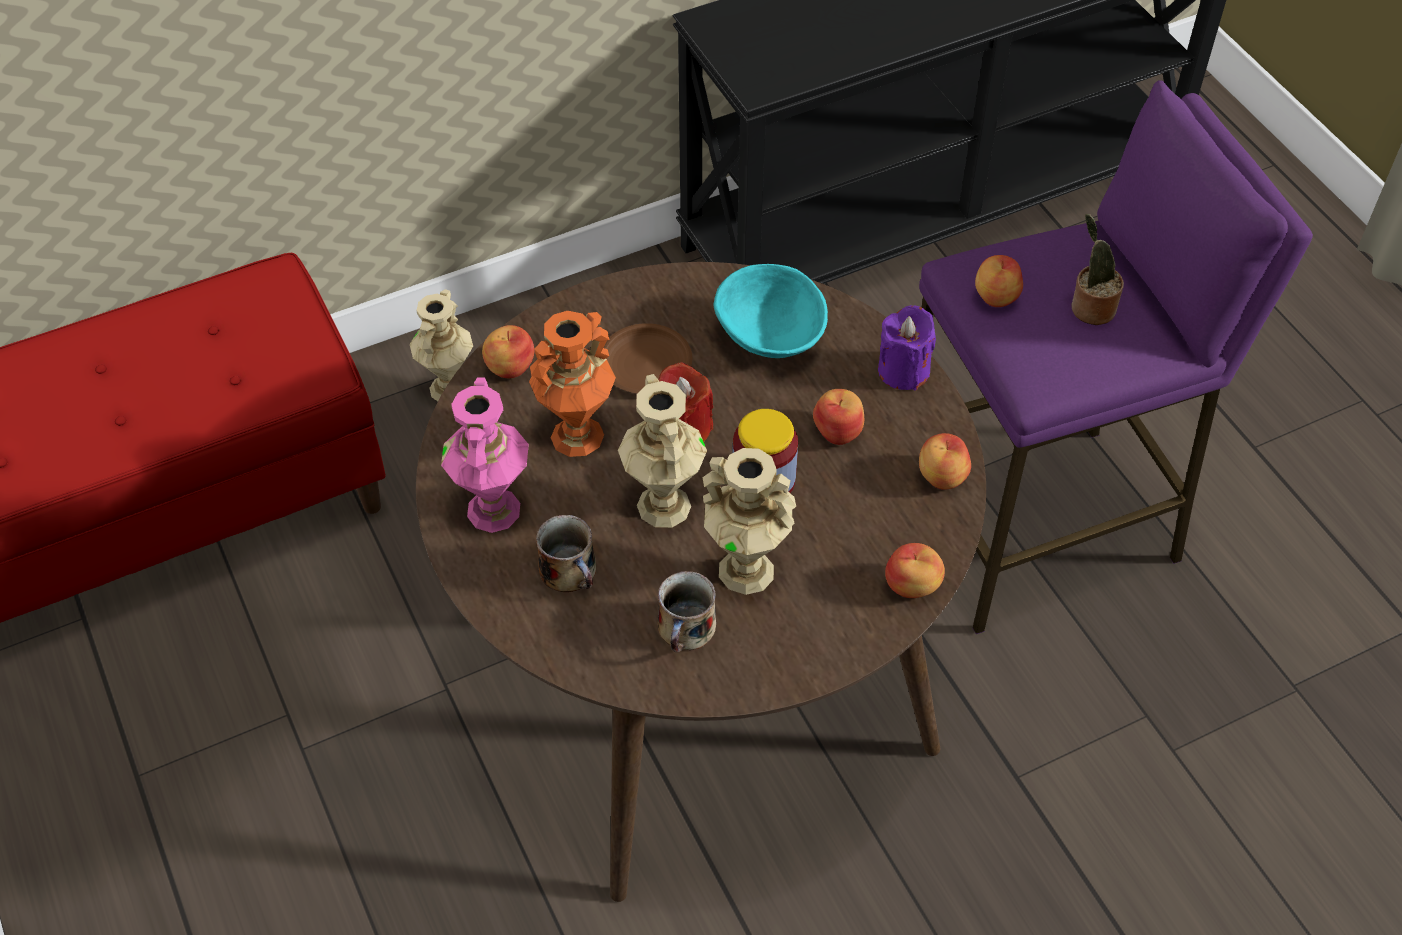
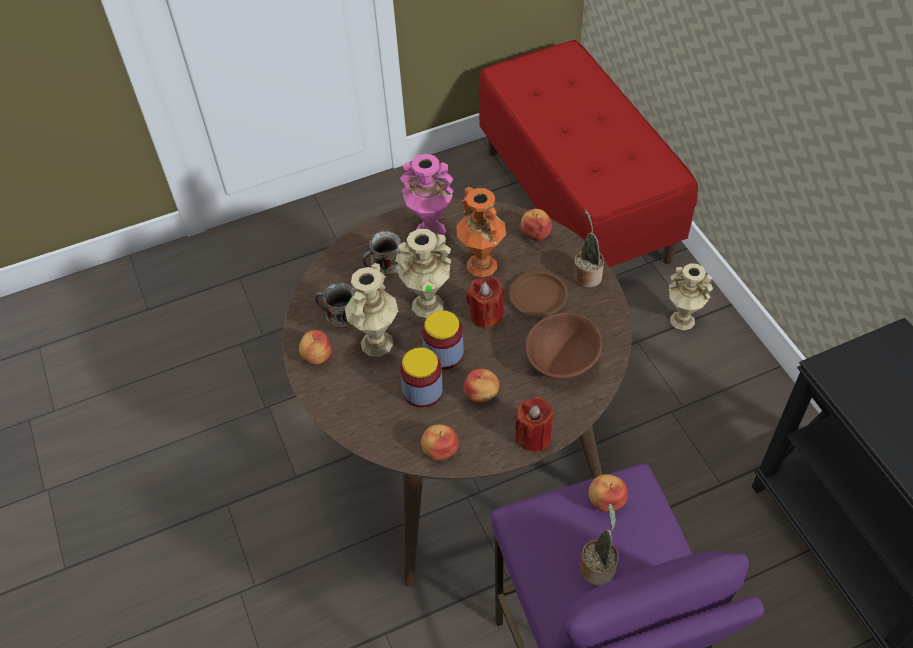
camera: 95 degrees right, 0 degrees up
(603, 306) = (586, 275): none -> potted plant
(770, 337) = (563, 361): turquoise bowl -> brown bowl
(837, 503) = (423, 391): none -> jar
(903, 370) = (534, 436): purple candle -> red candle
(912, 586) = (356, 426): apple -> apple (317, 356)

